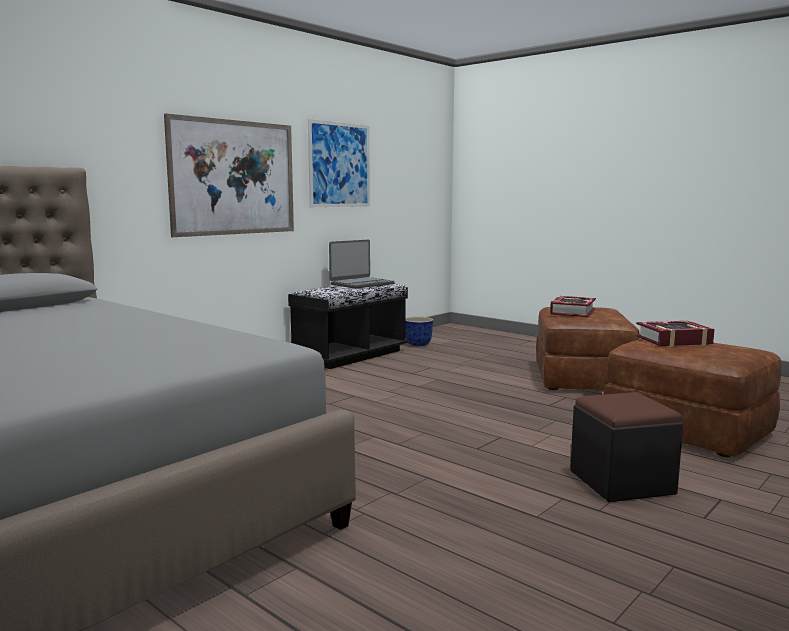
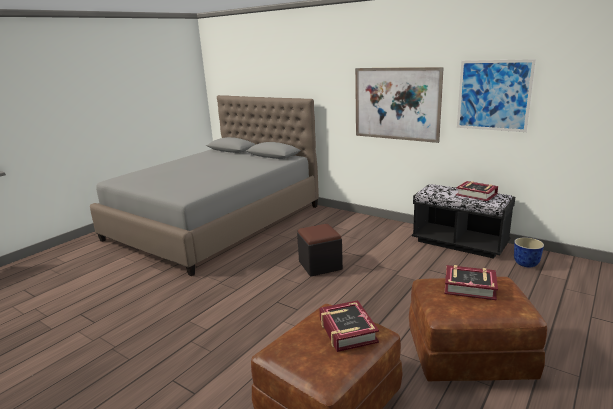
camera: 85 degrees right, 10 degrees up
(361, 284) = (476, 194): laptop -> book
(621, 482) = (224, 353): black ottoman -> black ottoman (320, 265)

